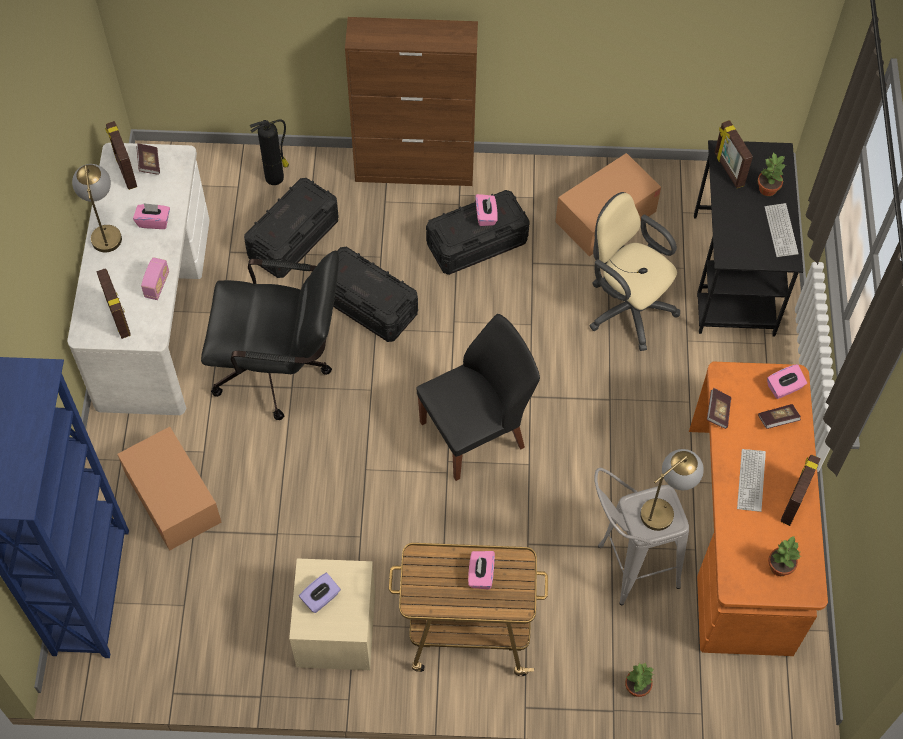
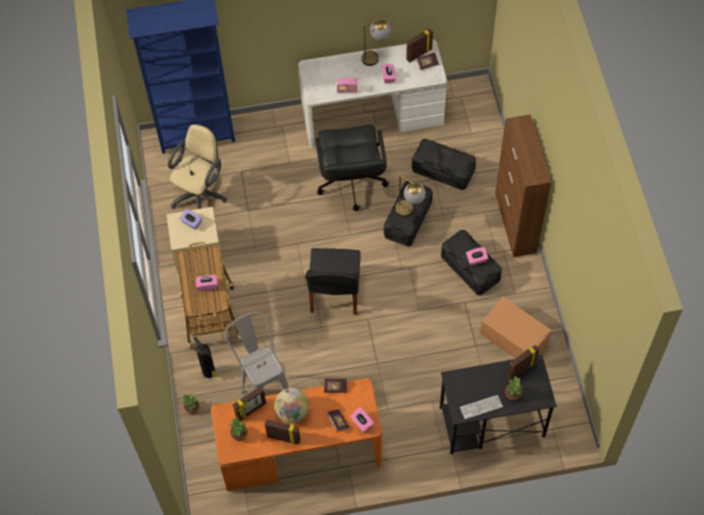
camera: 80 degrees right, 0 degrees up
(119, 317) = (322, 78): picture frame -> picture frame (251, 411)
(173, 498) = (258, 156): cardboard box -> none
(275, 177) = (484, 150): fire extinguisher -> fire extinguisher (209, 372)
(475, 433) = (334, 294): black chair -> black chair turned 45 degrees clockwise
(626, 307) = (447, 361): beige office chair -> beige office chair (201, 194)
(665, 507) = (267, 370): table lamp -> table lamp (409, 212)
(751, 480) = (292, 412): keyboard -> globe

